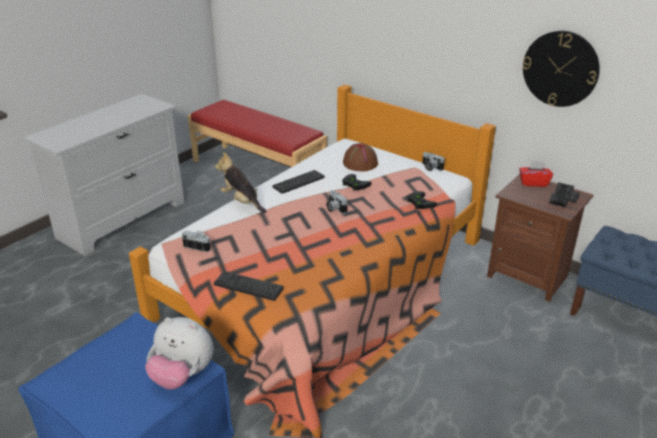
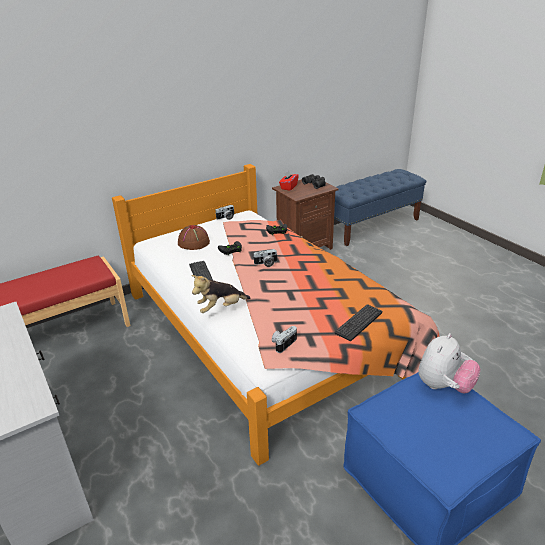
camera: 70 degrees left, 0 degrees up
(560, 68) = (279, 104): wall clock -> none

